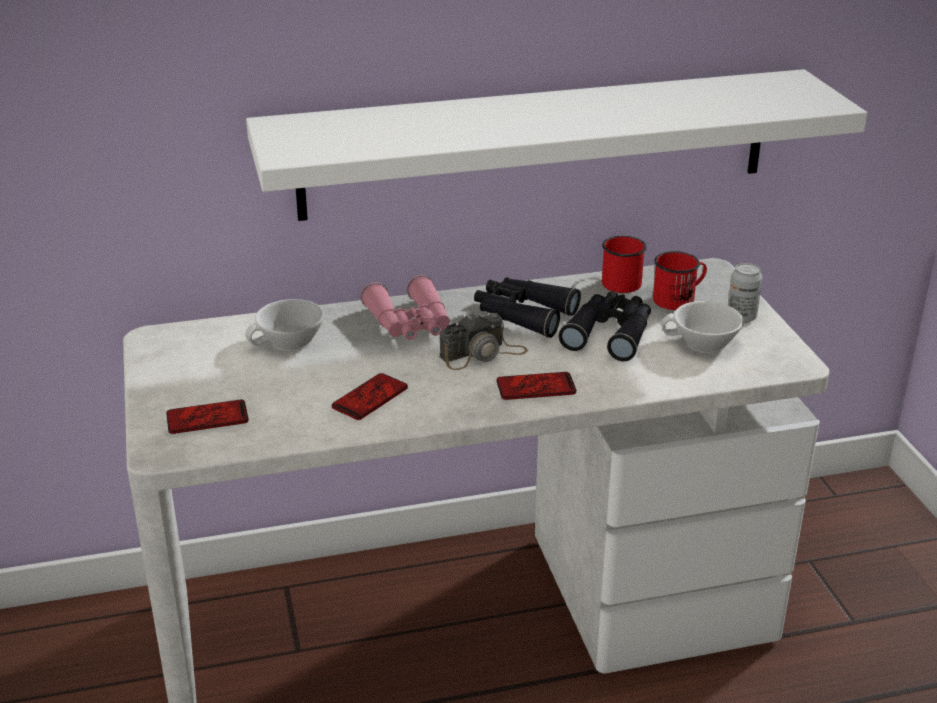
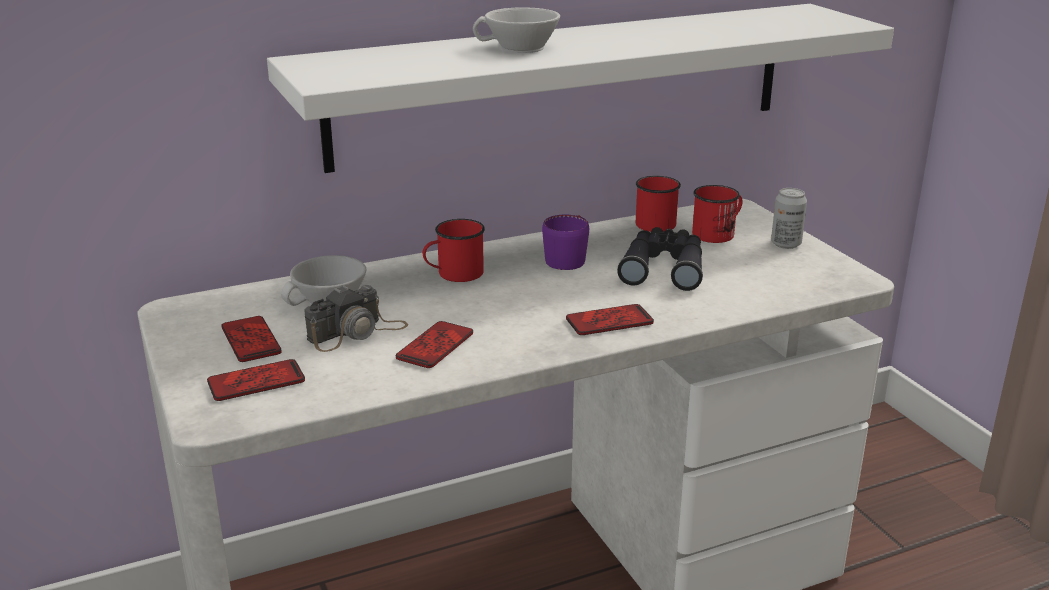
camera: 10 degrees left, 5 degrees down
(212, 376) = (251, 340): none -> phone
(410, 324) = (454, 274): pink binoculars -> red mug
(483, 354) = (541, 295): camera -> camera (357, 332)
(522, 314) = (568, 258): black binoculars -> purple mug
(703, 344) = (760, 269): white cup -> white cup (519, 48)

